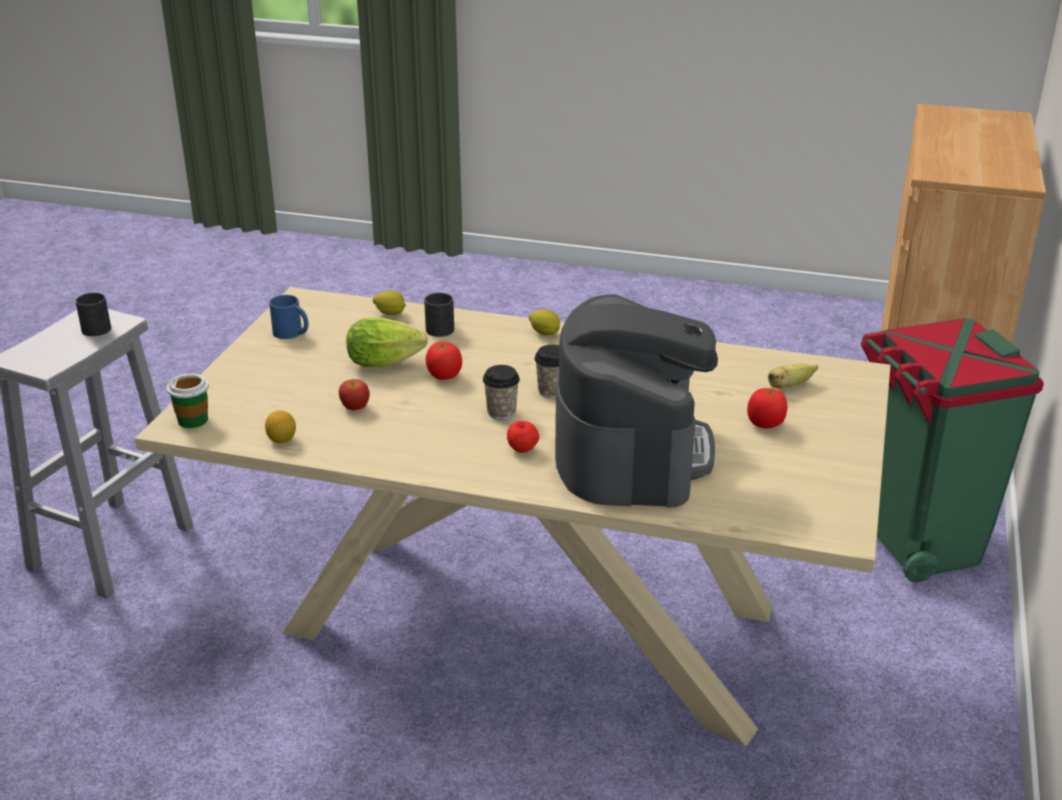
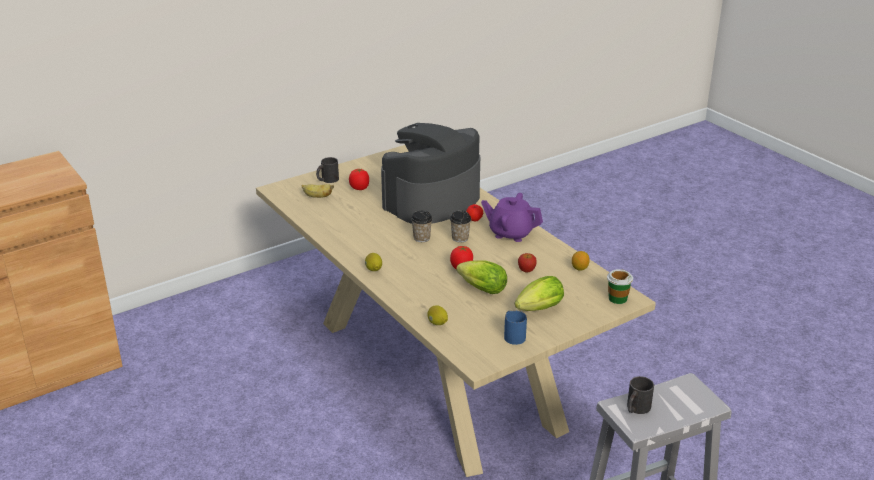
camera: 140 degrees left, 0 degrees up
(290, 367) = (537, 310): none -> lettuce
(440, 451) = (511, 233): none -> purple teapot
(441, 327) = (421, 299): black mug -> black mug (327, 180)
(916, 541) = (210, 314): green trash can -> none

